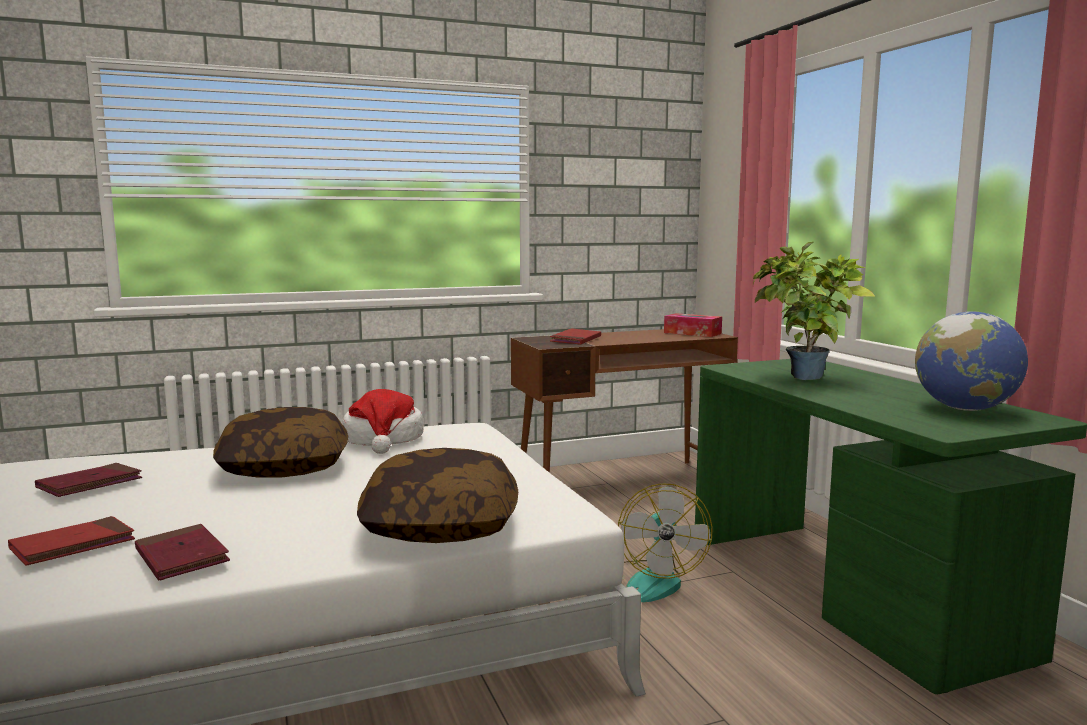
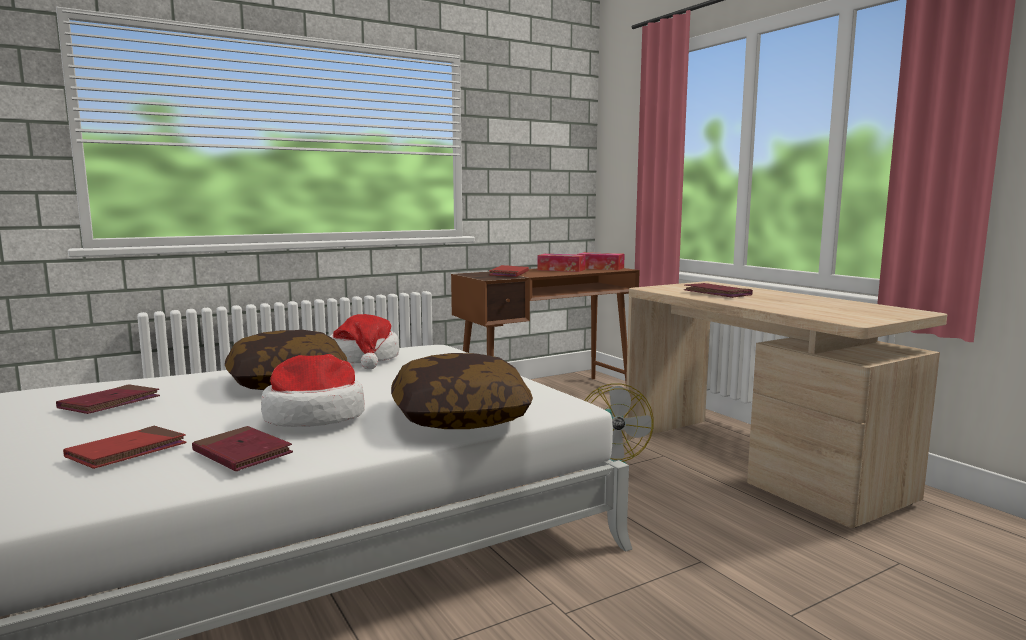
camera: 10 degrees left, 0 degrees up
(282, 514) = (314, 416): none -> hat
(643, 334) = (561, 269): none -> tissue box
(802, 379) = (717, 294): potted plant -> red book
(847, 595) = (757, 466): green desk -> beige desk
(965, 409) = (855, 308): globe -> none

